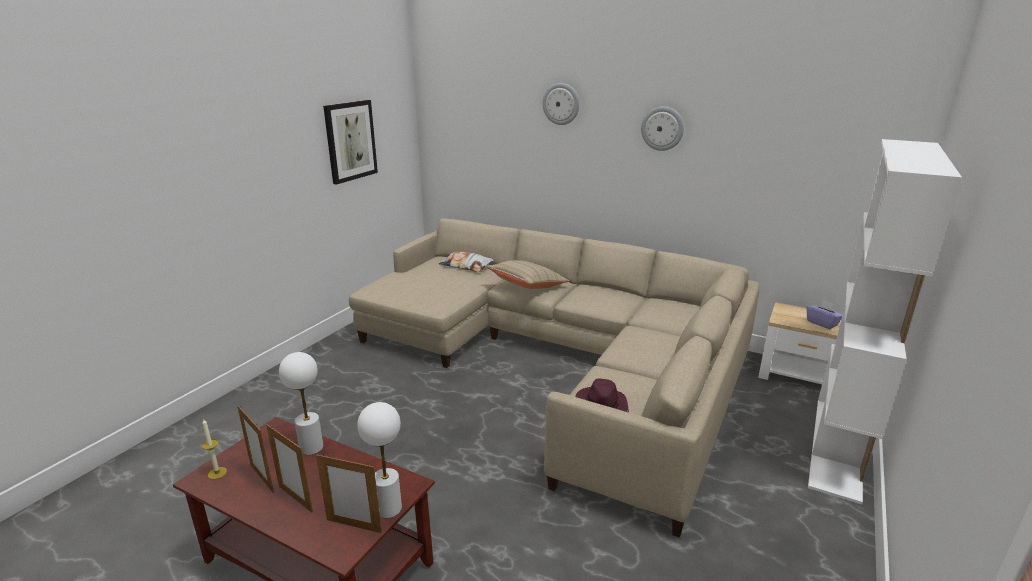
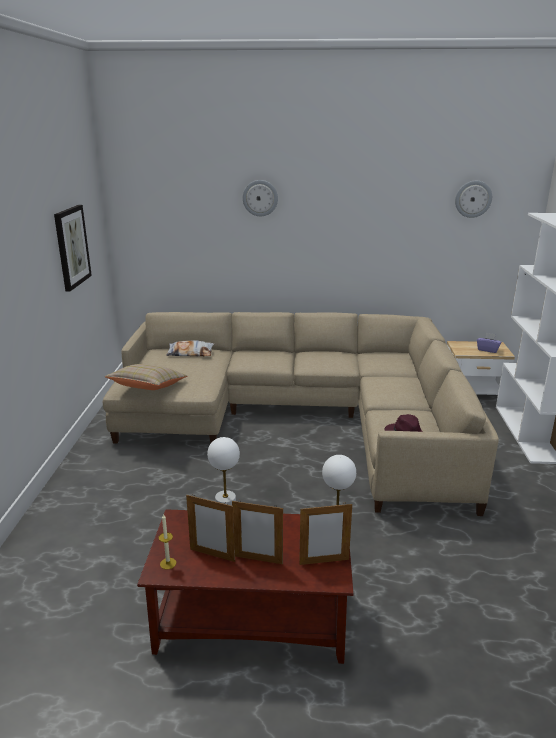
camera: 25 degrees left, 0 degrees up
(527, 286) = (260, 361): beige pillow -> beige pillow (148, 388)
(662, 128) = (351, 214): wall clock -> wall clock (473, 199)

